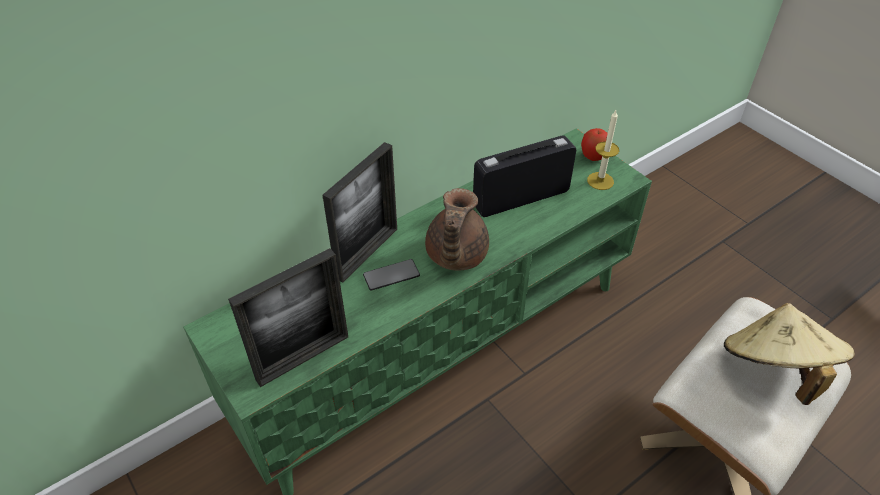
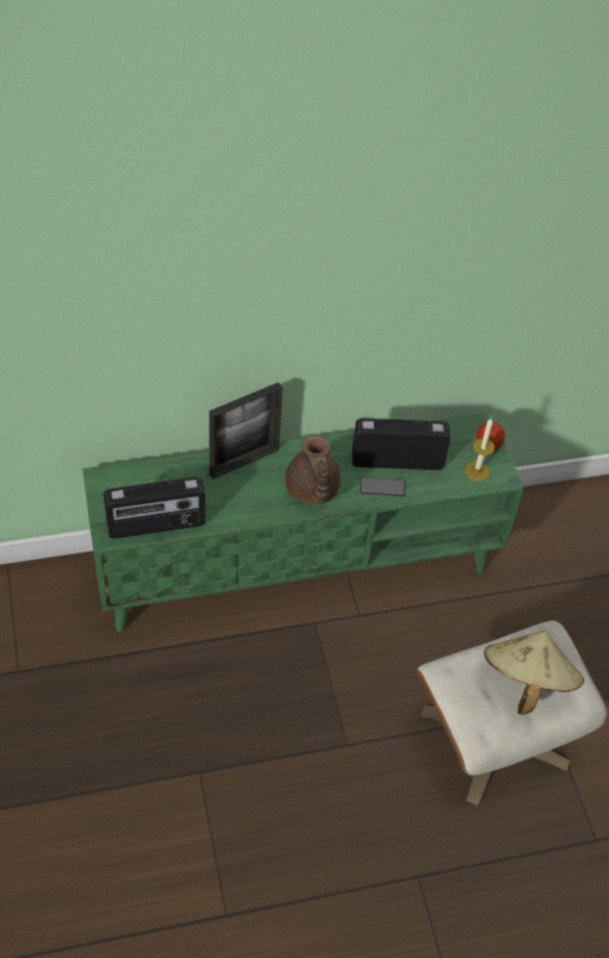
camera: 20 degrees right, 5 degrees up
(303, 358) = (156, 526): picture frame -> radio
(391, 275) = (253, 488): phone -> phone (382, 487)
(455, 256) = (312, 491): brown teapot -> brown teapot turned 45 degrees counterclockwise

